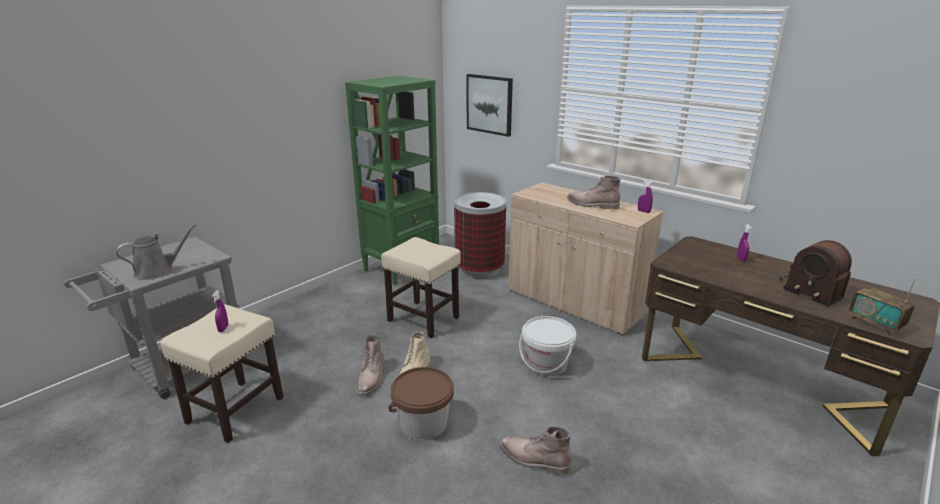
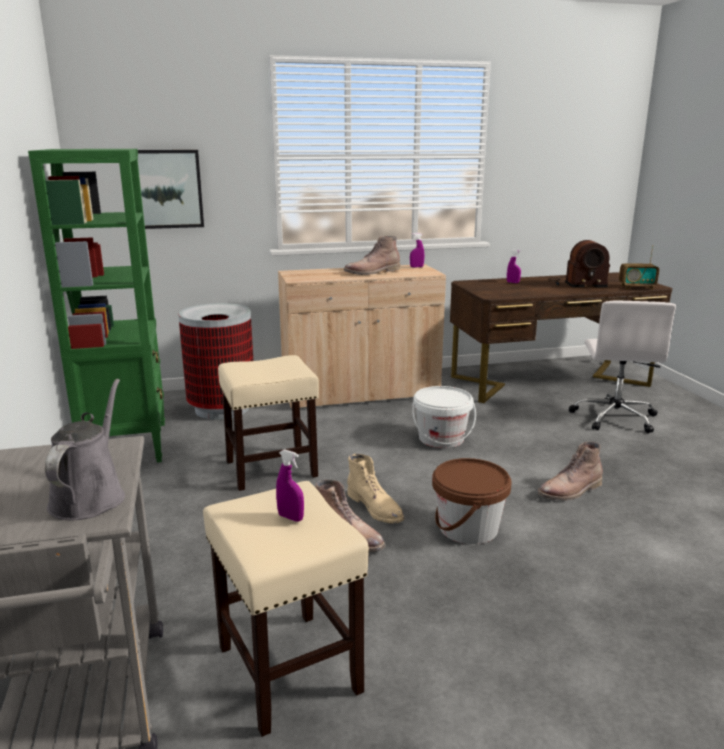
camera: 55 degrees left, 5 degrees down
(733, 448) = (614, 417): none -> white office chair

